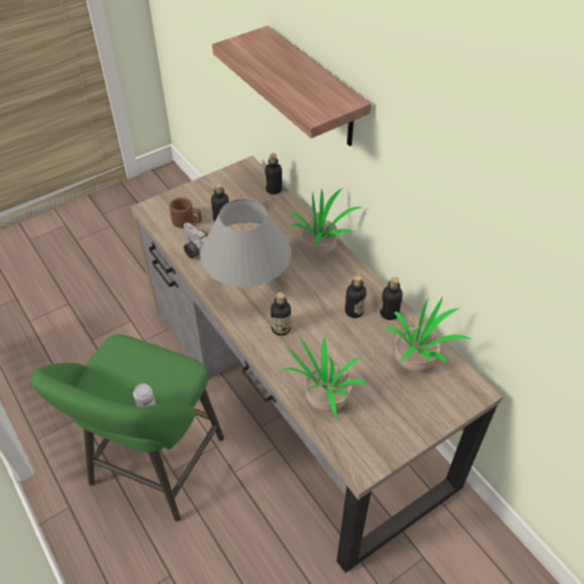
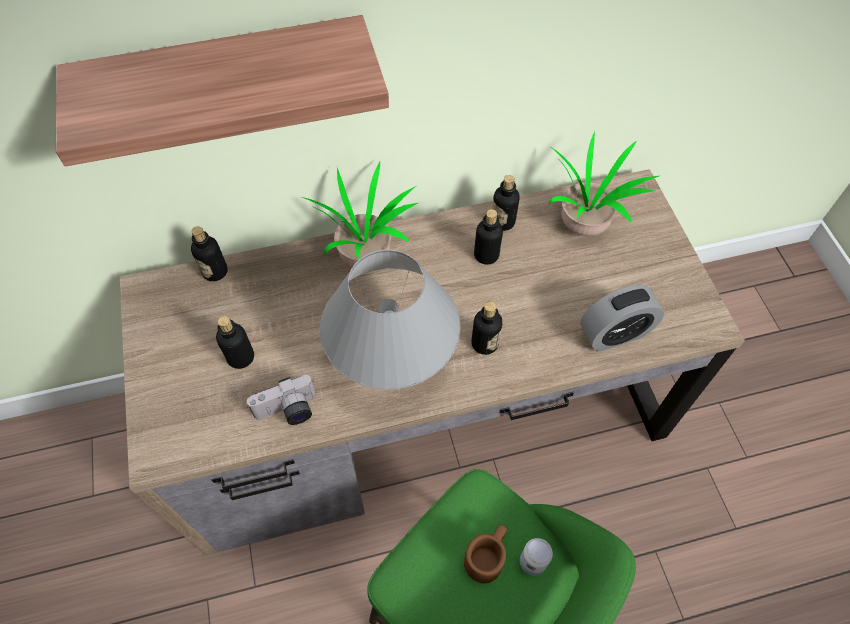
camera: 70 degrees left, 10 degrees up
(187, 221) = (218, 407): brown mug -> brown mug (487, 555)
(323, 402) = (614, 333): potted plant -> alarm clock

